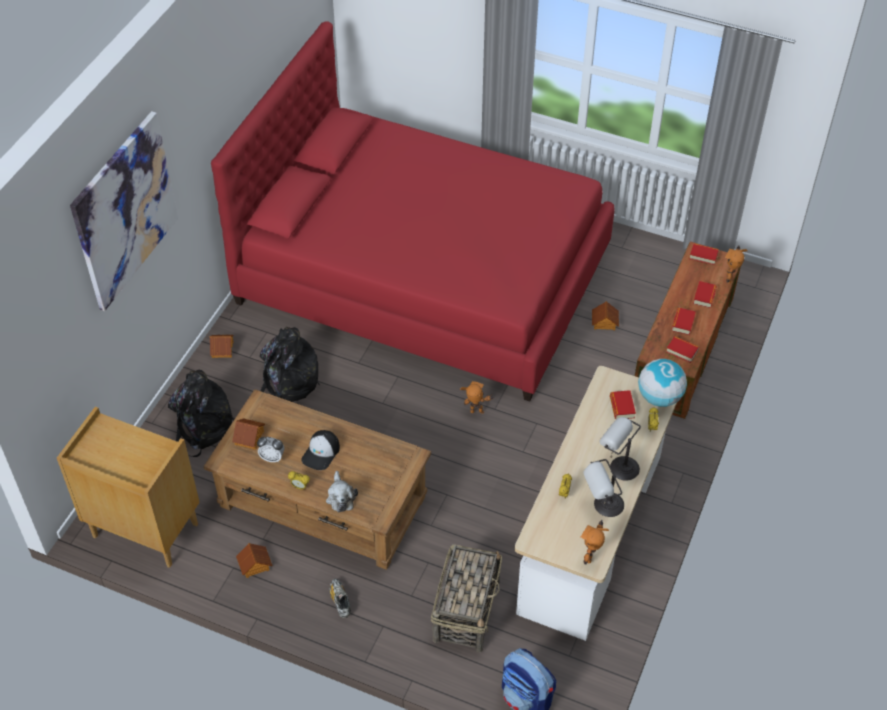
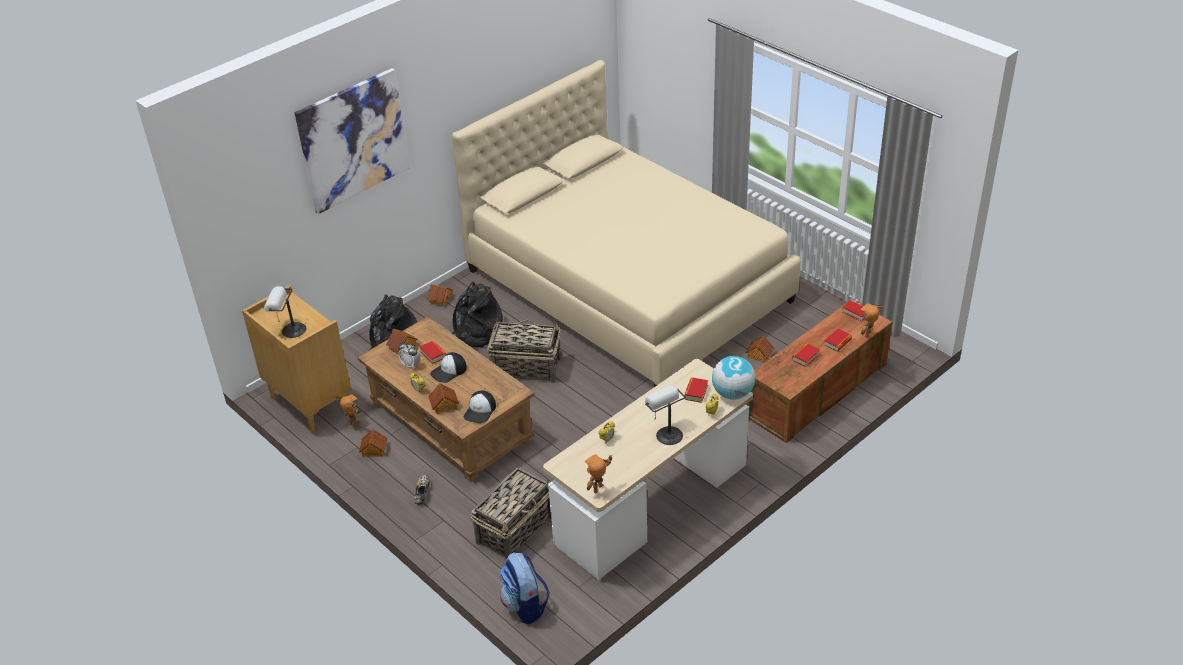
camera: 25 degrees right, 10 degrees down
(340, 497) = (444, 404): plush toy -> toy house
(368, 409) = (525, 367): none -> basket
(385, 492) = (480, 411): none -> cap
(423, 275) = (628, 285): red bed -> beige bed
(477, 414) = (610, 393): toy robot -> toy robot (354, 427)
(603, 506) = (633, 457): table lamp -> table lamp (288, 330)
(682, 351) = (791, 377): book -> book (433, 354)

